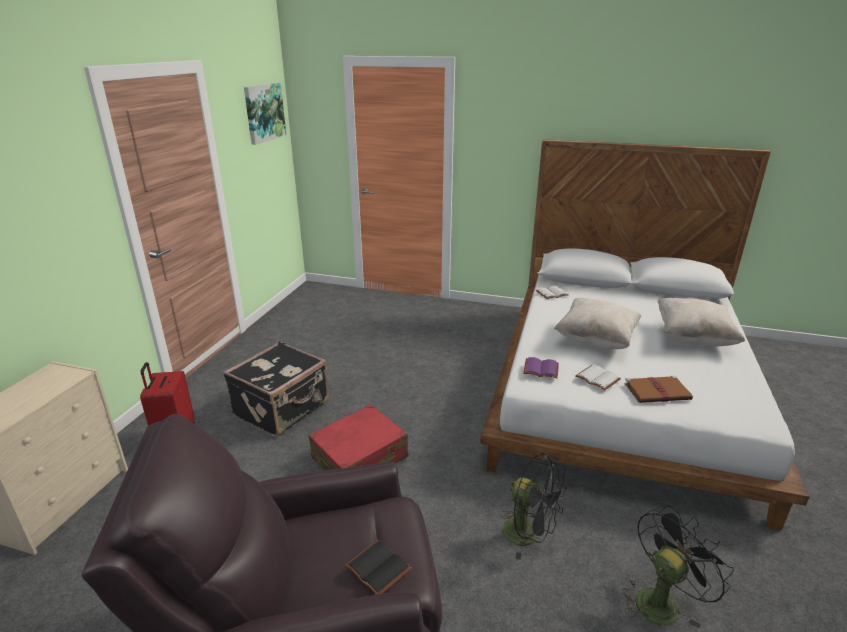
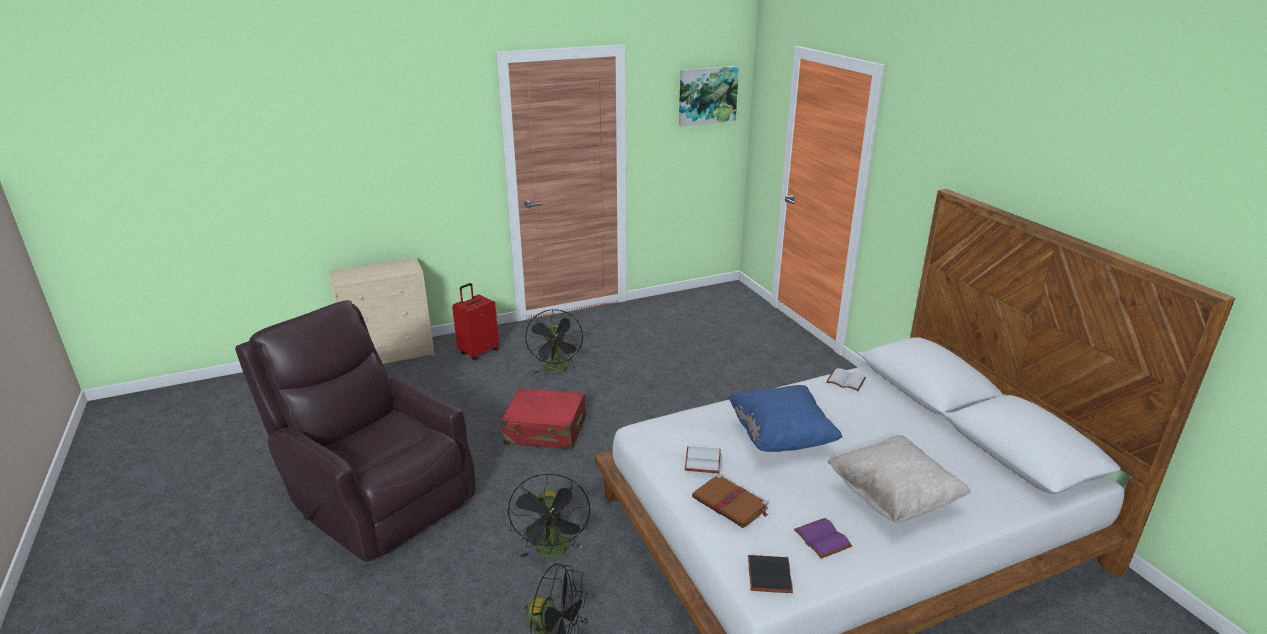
camera: 50 degrees right, 0 degrees up
(283, 409) = (557, 370): black suitcase -> black fan
(376, 568) = (376, 457): black book -> black book (768, 574)
(540, 370) = (672, 426): purple book -> purple book (820, 539)
(596, 340) = (780, 437): beige pillow -> blue pillow

